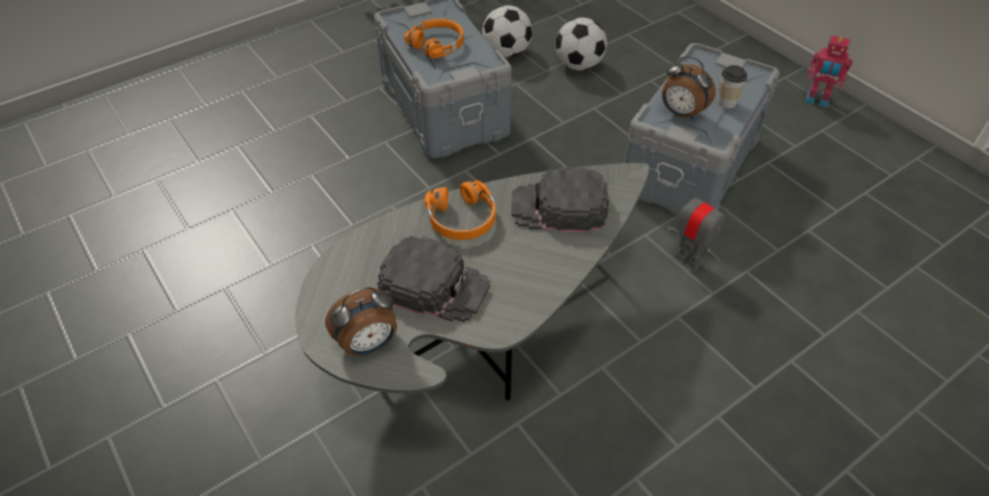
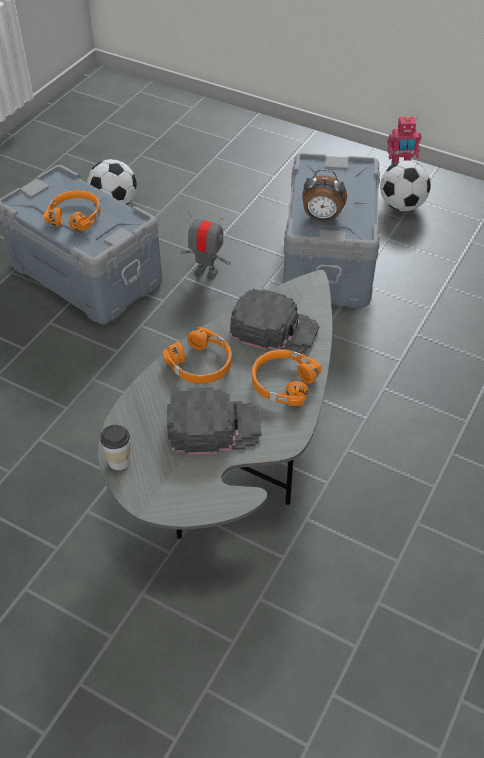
camera: 25 degrees left, 0 degrees up
(368, 345) = (189, 492): alarm clock -> none
(533, 266) = (282, 382): none -> orange headphones
(559, 208) = (274, 328): black cap -> black cap turned 135 degrees counterclockwise
(578, 65) = (187, 198): football -> football (401, 206)
(688, 259) = (368, 340): toy robot -> toy robot (206, 272)
(726, 103) = (351, 199): cup -> cup (119, 461)

